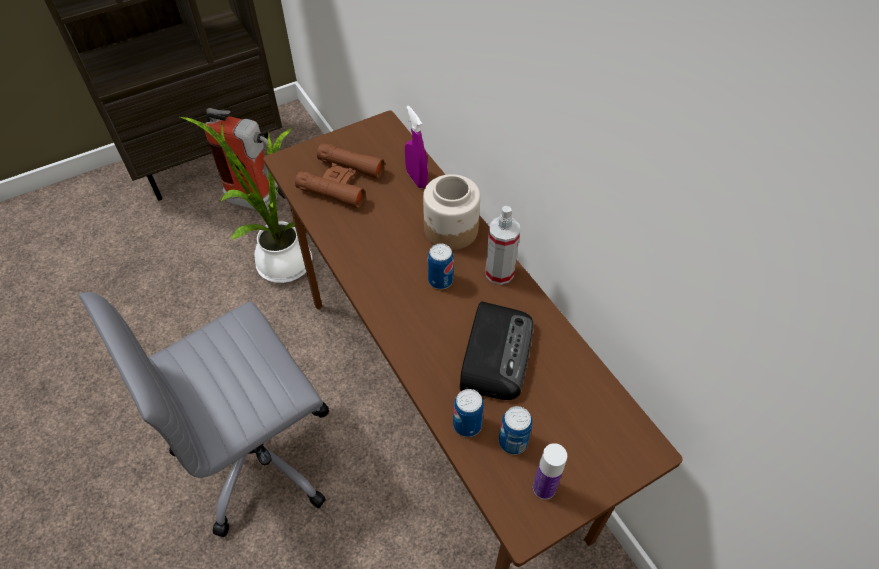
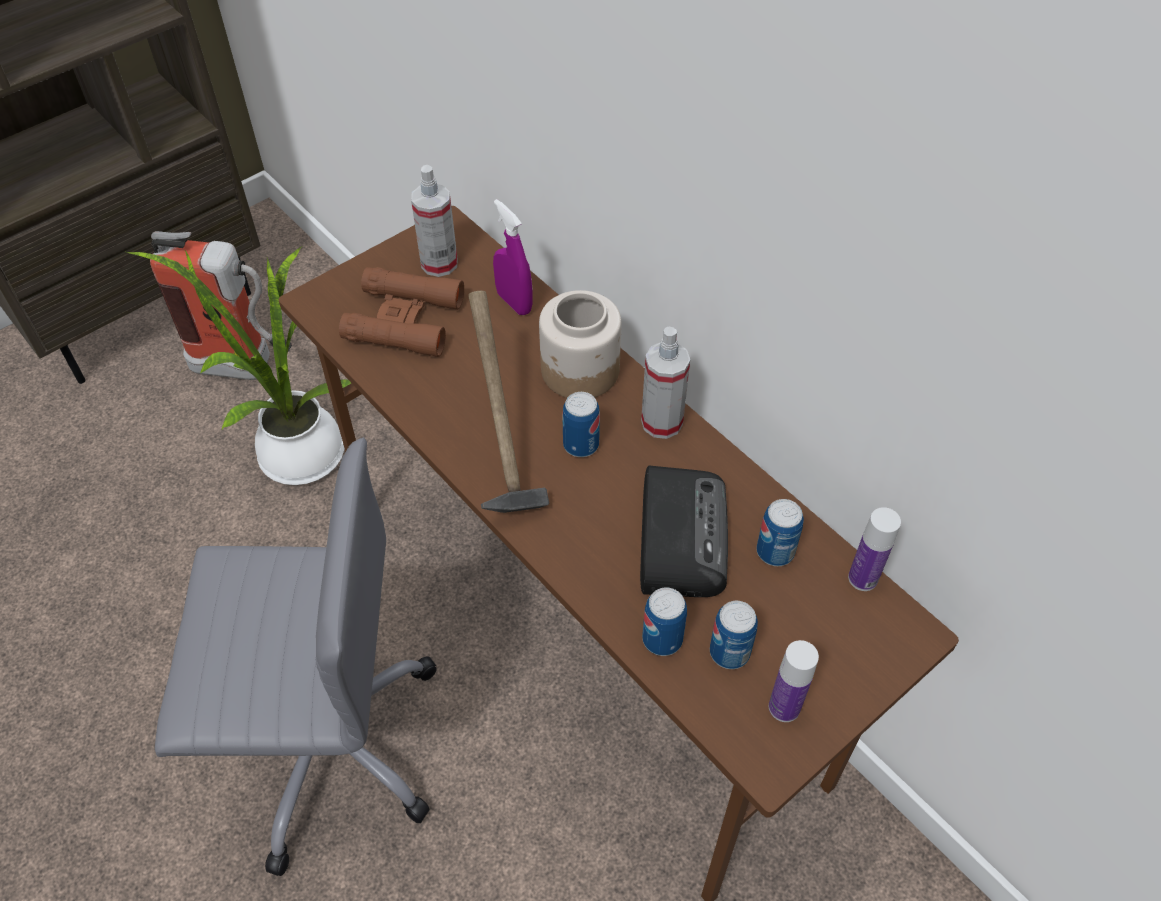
camera: 10 degrees left, 0 degrees up
(260, 452) = (324, 742): grey office chair -> grey office chair turned 135 degrees counterclockwise
(373, 147) = (439, 263): none -> spray bottle
(385, 278) = (501, 453): none -> hammer
(560, 375) = (775, 551): none -> can
(620, 403) = (863, 578): none -> bottle

